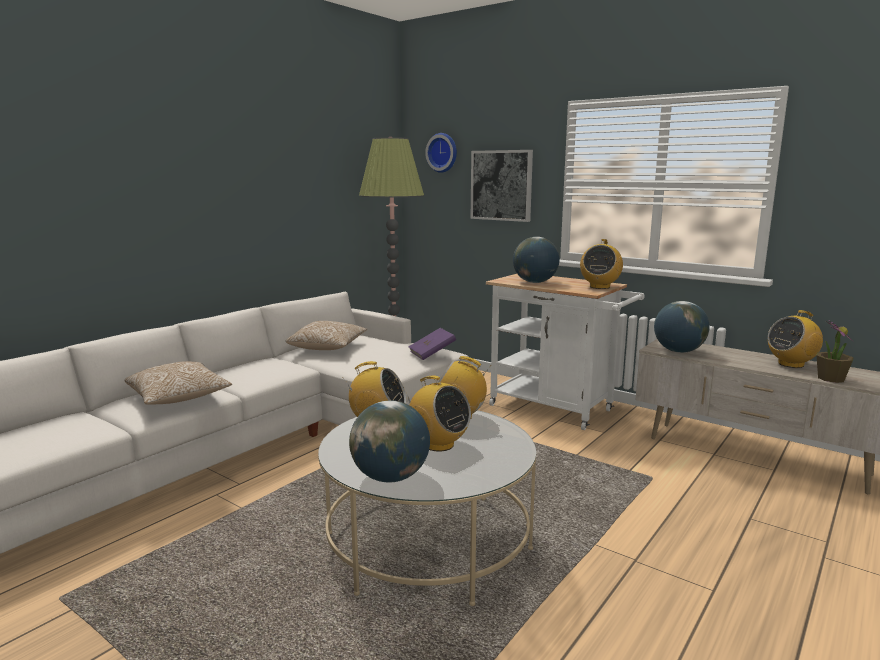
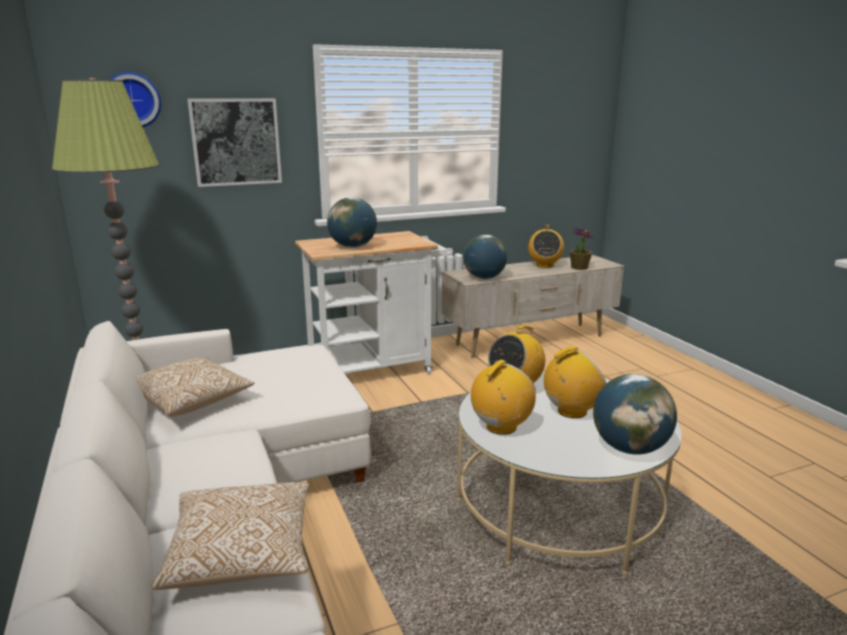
camera: 60 degrees left, 5 degrees up
(432, 354) = (316, 355): purple book -> none
(599, 287) = (407, 238): radio -> none

